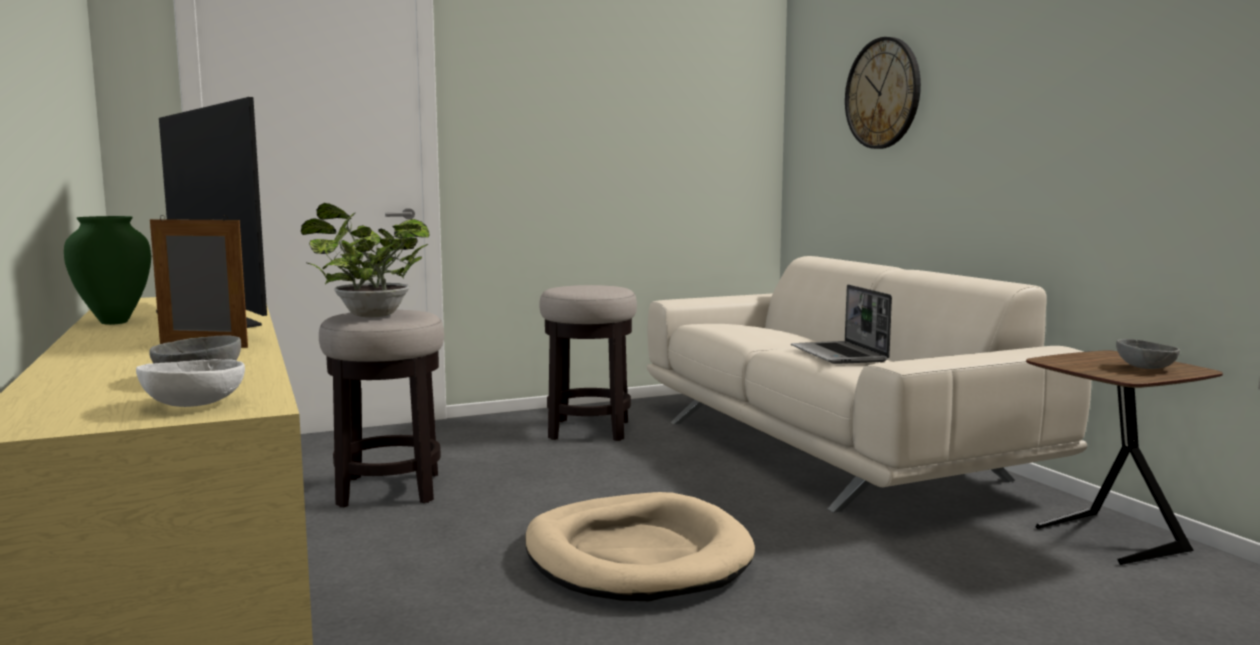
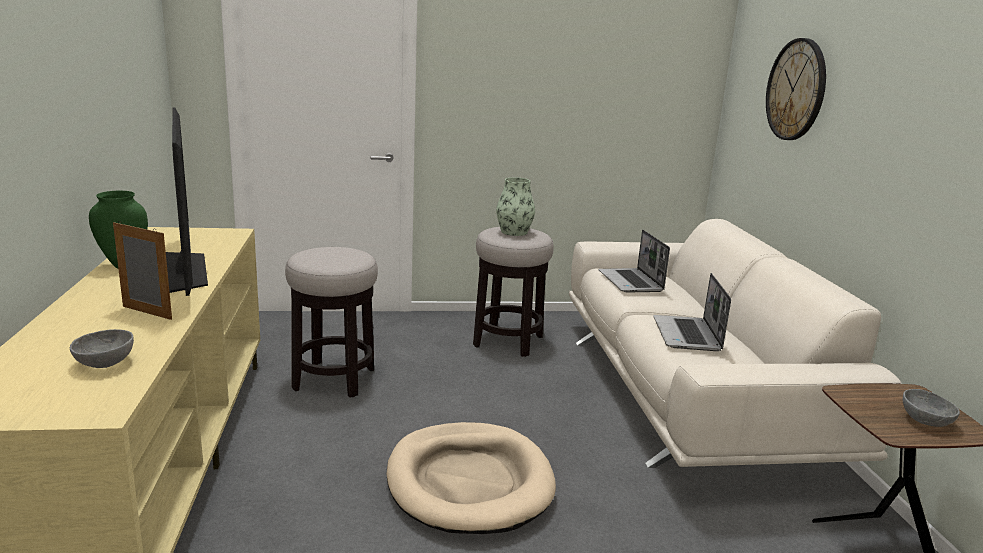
camera: 15 degrees right, 10 degrees up
(194, 404) = (72, 401): white bowl -> none
(367, 315) = (319, 257): potted plant -> none
(586, 286) = (514, 232): none -> vase
(738, 328) = (631, 282): none -> laptop

